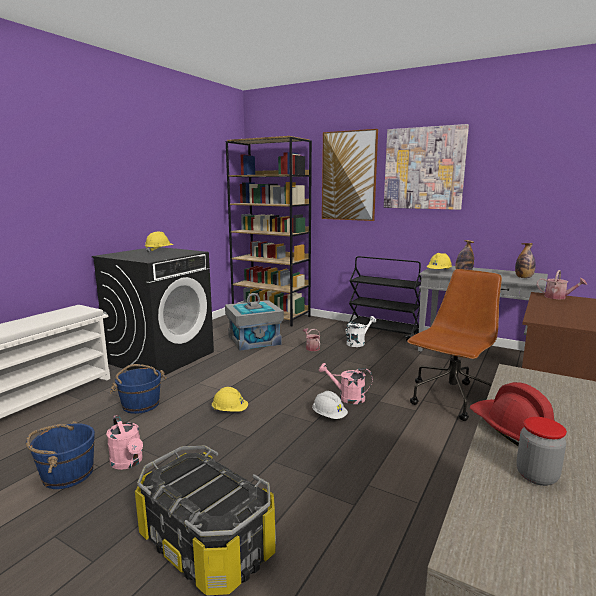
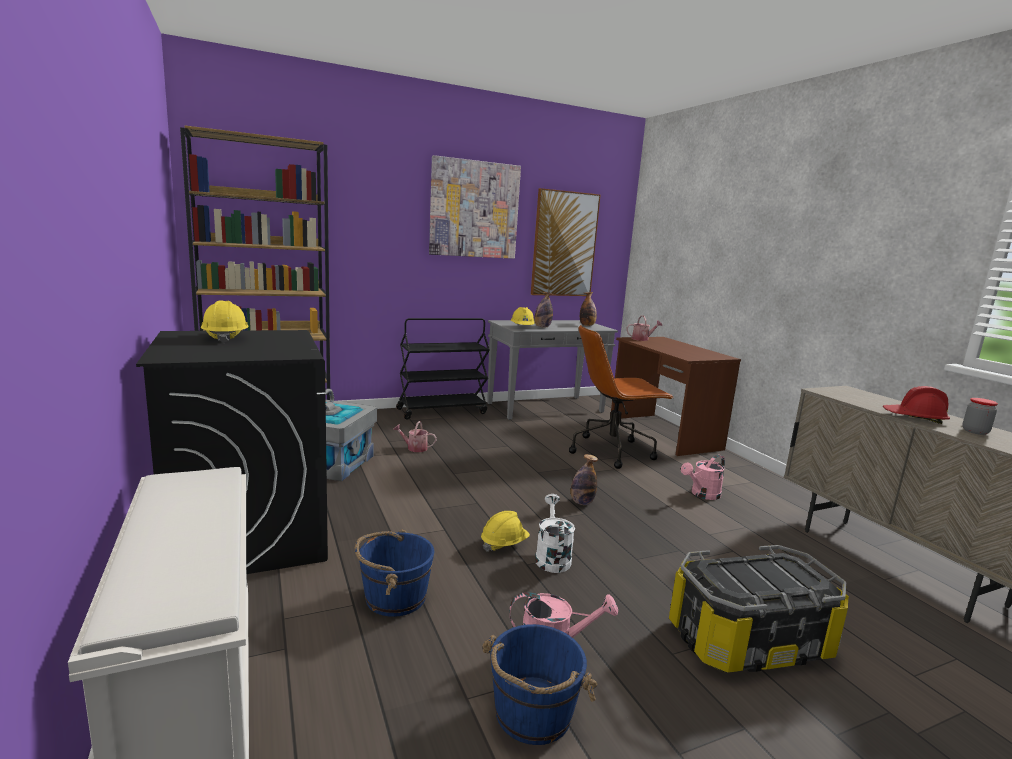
camera: 55 degrees left, 0 degrees up
(329, 416) = (581, 502): white hard hat -> bottle
(347, 397) = (556, 481): pink watering can -> pink watering can (702, 495)
(349, 176) = (378, 210): picture -> picture (564, 244)
(358, 343) = (444, 428): white watering can -> white watering can (551, 557)
(451, 400) = (612, 451): brown office chair -> brown office chair turned 90 degrees counterclockwise

